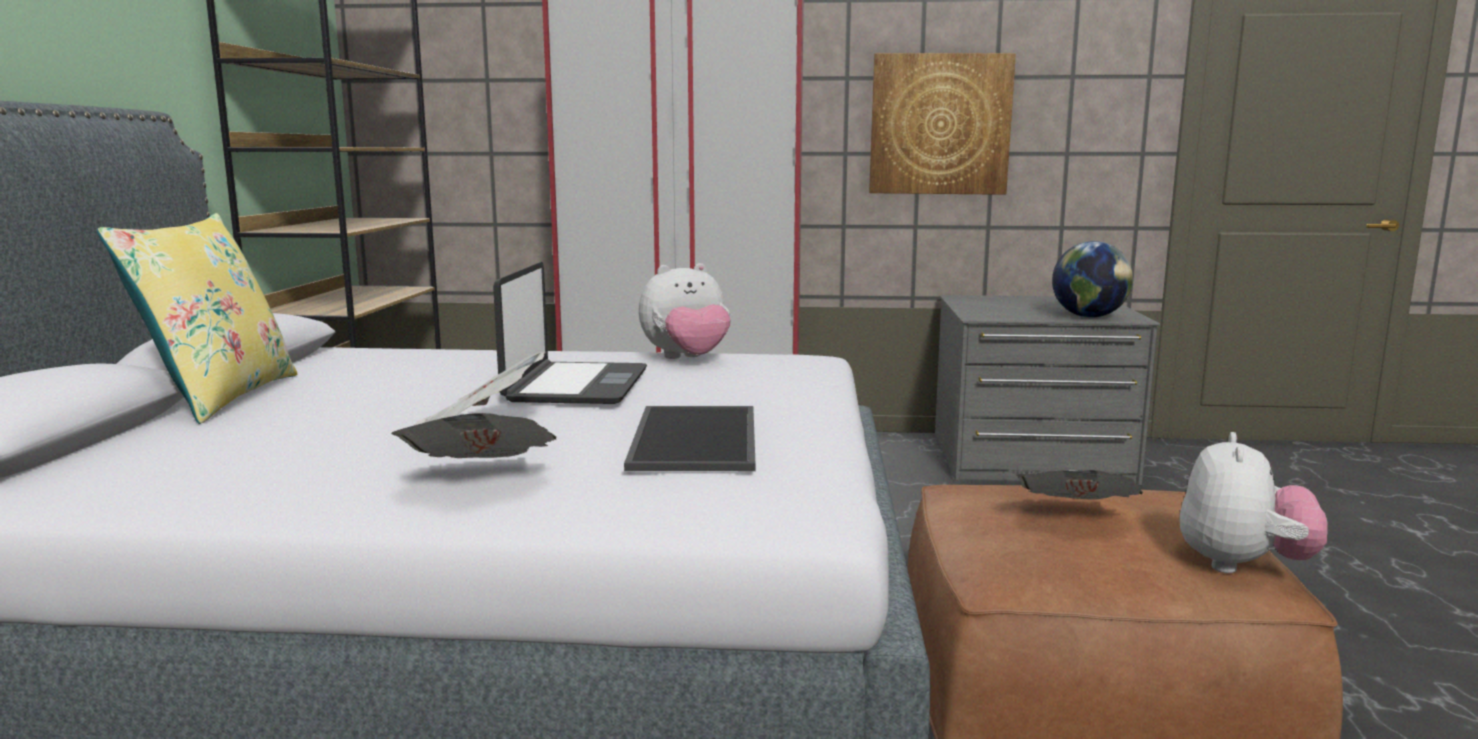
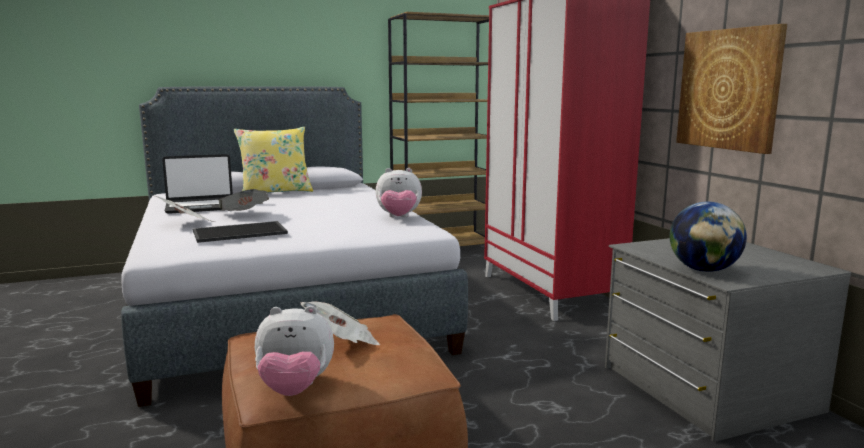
camera: 65 degrees right, 0 degrees up
(575, 386) = (323, 213): laptop -> laptop (200, 207)
(687, 359) = (399, 218): plush toy -> plush toy turned 45 degrees counterclockwise

